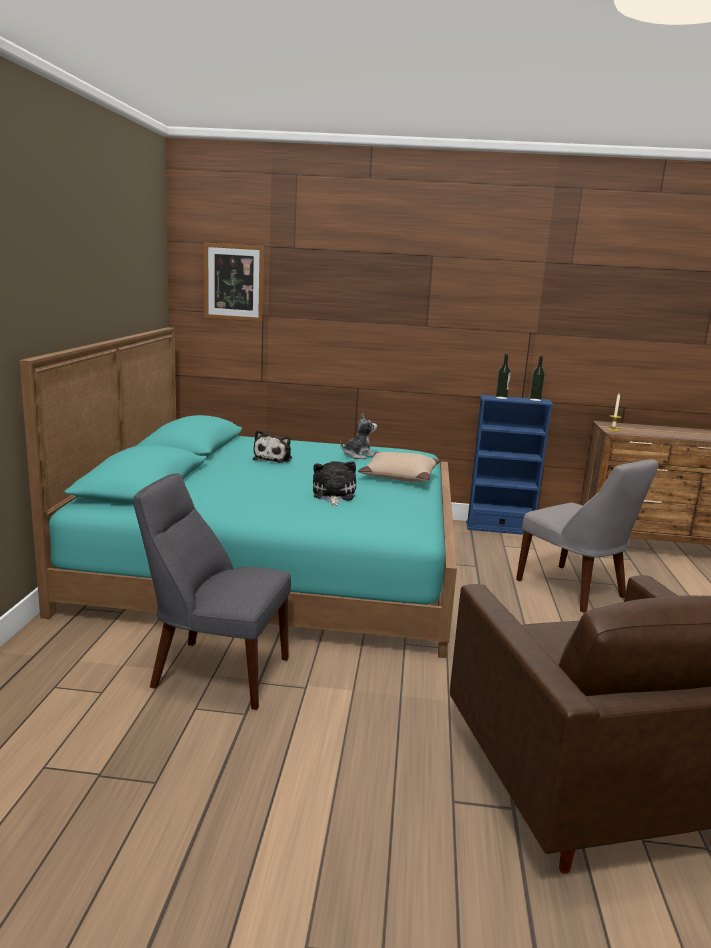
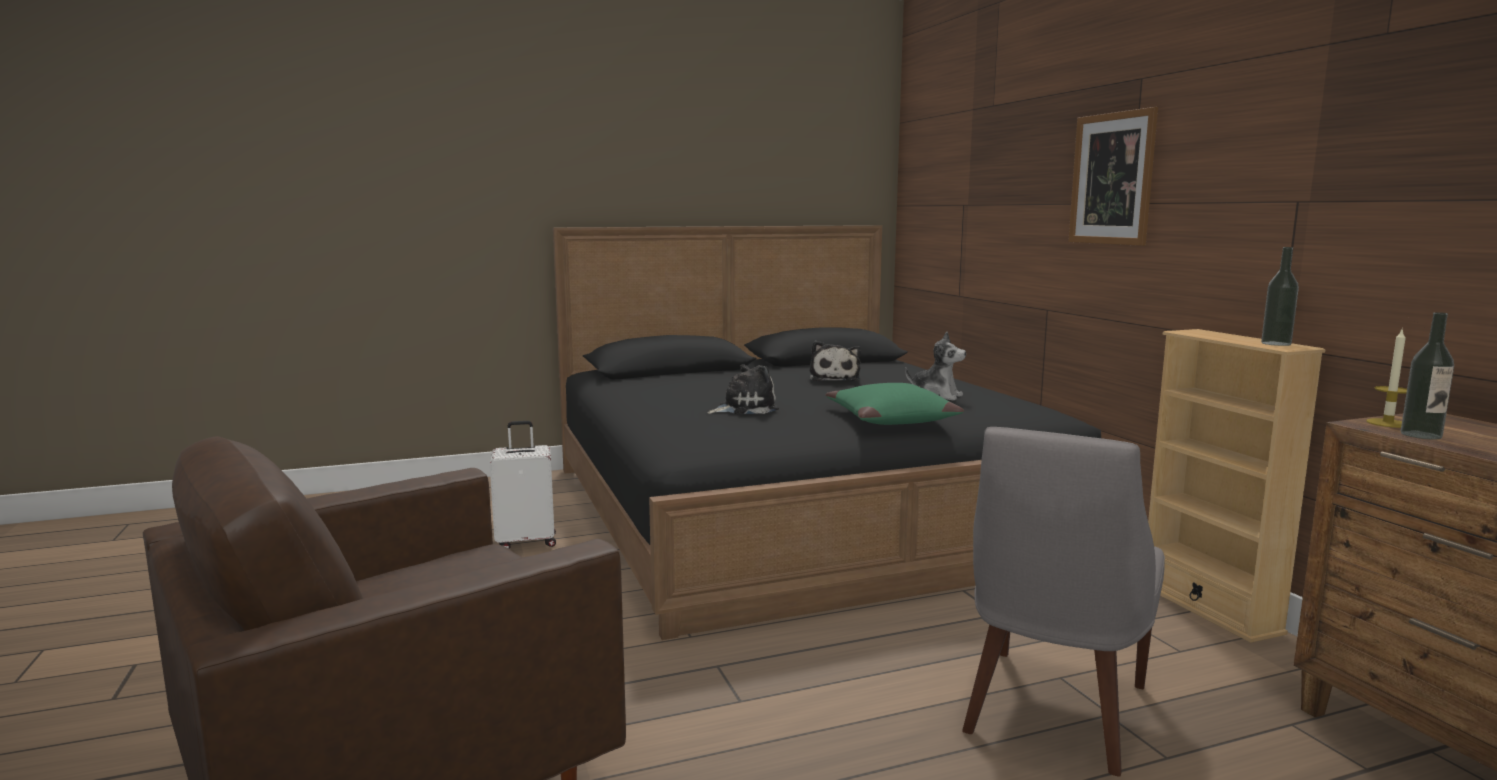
camera: 65 degrees right, 5 degrees down
(215, 671) = (526, 542): grey chair -> white suitcase
(234, 282) = (940, 164): picture -> picture (1112, 179)
(274, 458) = (834, 378): plush toy -> plush toy turned 75 degrees counterclockwise
(277, 562) = (796, 510): turquoise bed -> black bed
(399, 476) = (890, 418): beige pillow -> green pillow
(500, 528) = (1208, 608): blue bookcase -> beige bookcase
(501, 398) = (1210, 334): bottle -> bottle (1421, 435)

